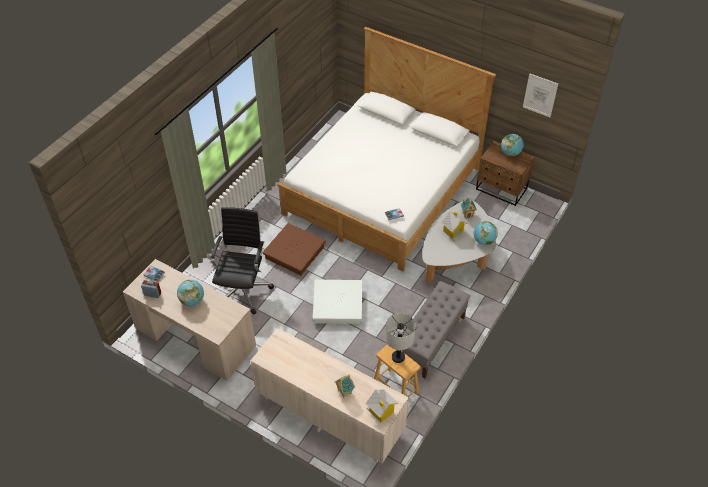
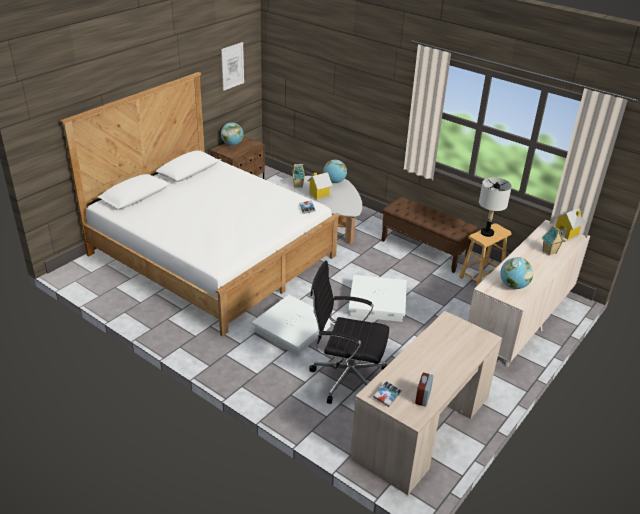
camera: 85 degrees left, 15 degrees down
(192, 300) = (434, 358): globe -> globe (513, 286)
(295, 252) = (292, 329): brown storage box -> white storage box
(431, 340) = (425, 250): grey bench -> brown bench

